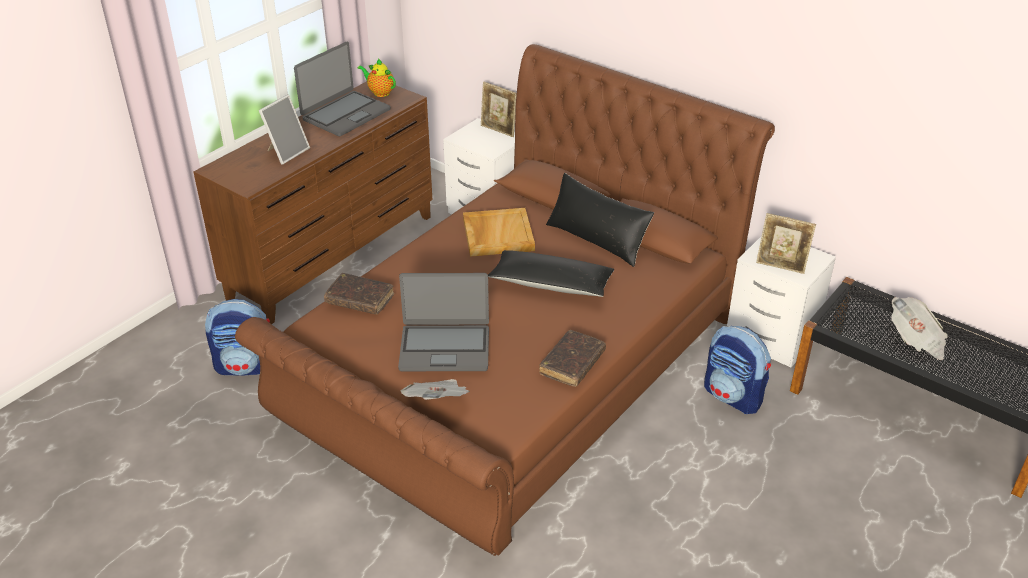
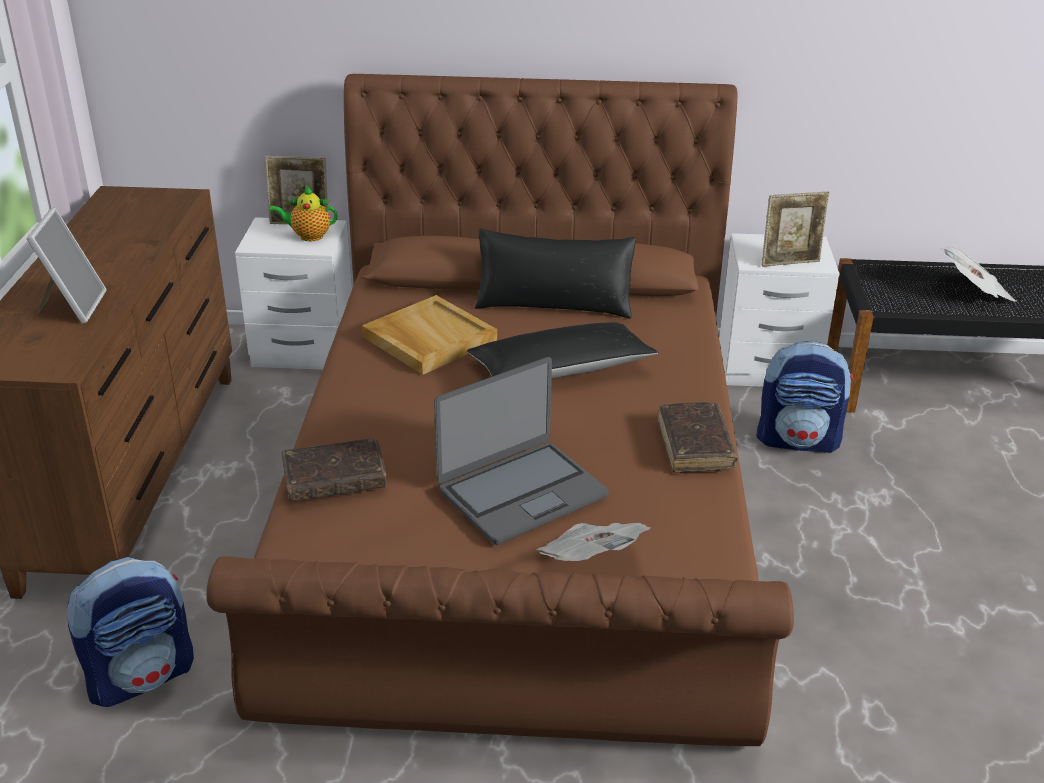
camera: 35 degrees left, 5 degrees down
(345, 114) = (111, 237): laptop -> none
(380, 92) = (132, 200): teapot -> teapot (308, 236)

